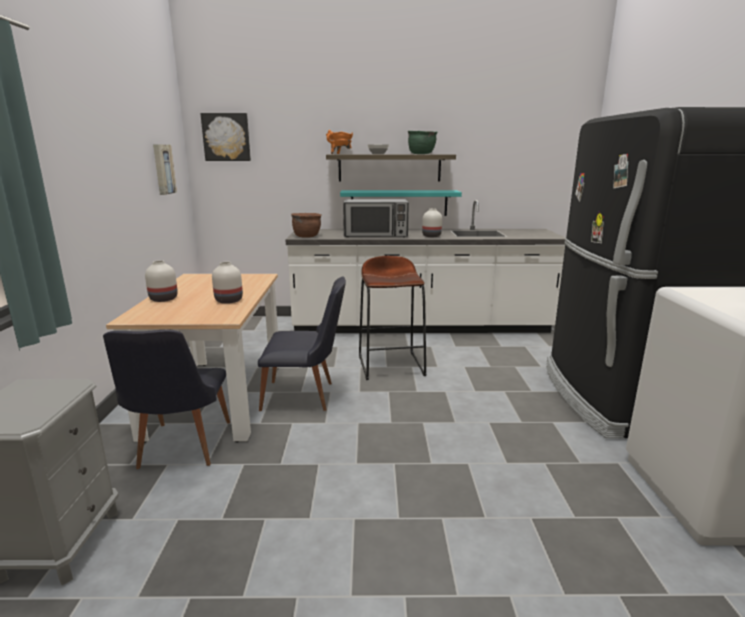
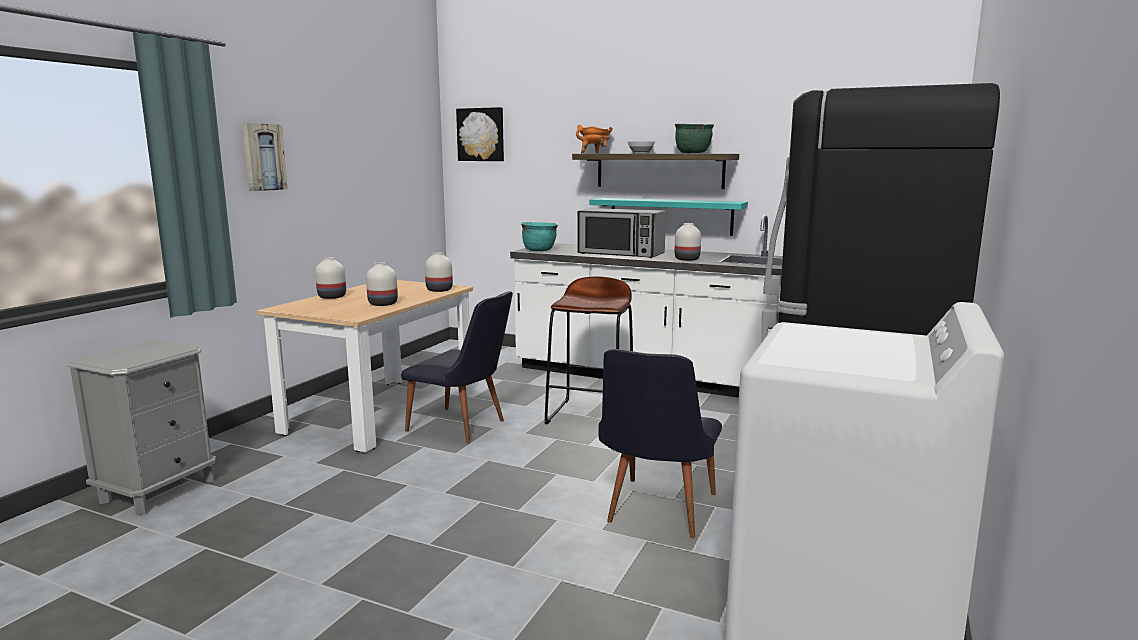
camera: 25 degrees right, 5 degrees down
(163, 169) = (399, 169): picture -> picture (263, 157)
(180, 449) = (305, 447): black chair -> black chair (656, 512)
(255, 280) = (440, 290): none -> white vase
(307, 236) = (539, 250): brown cooking pot -> turquoise cooking pot

